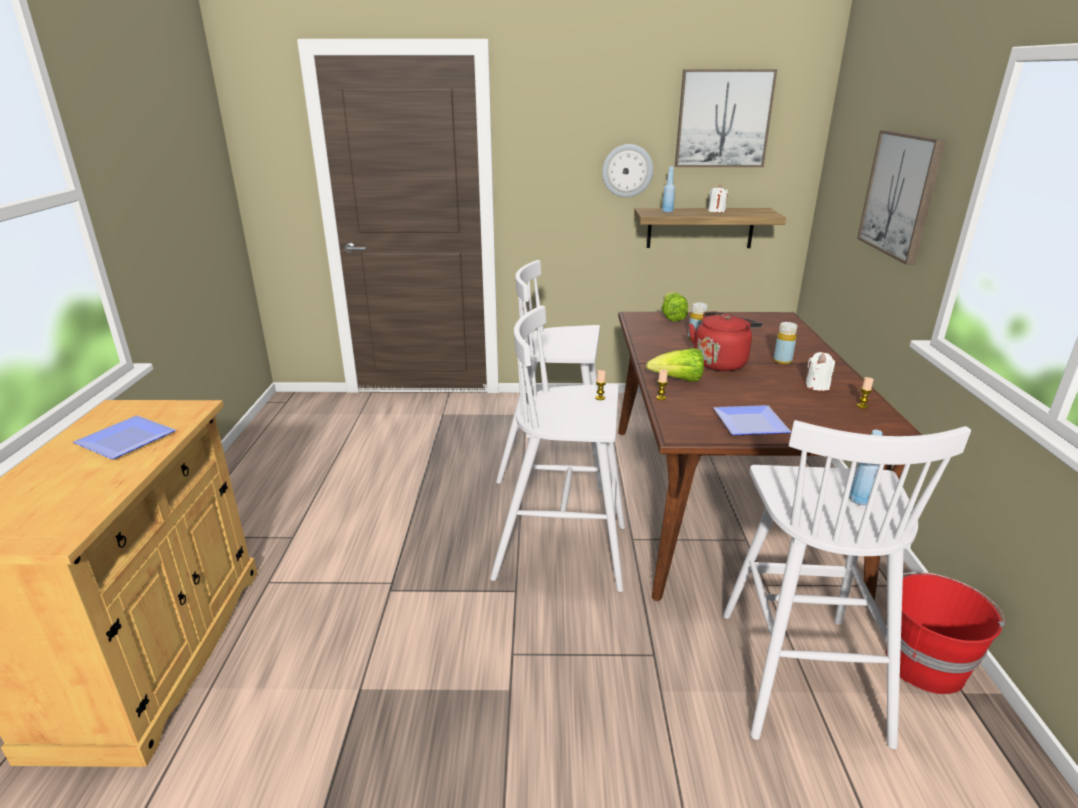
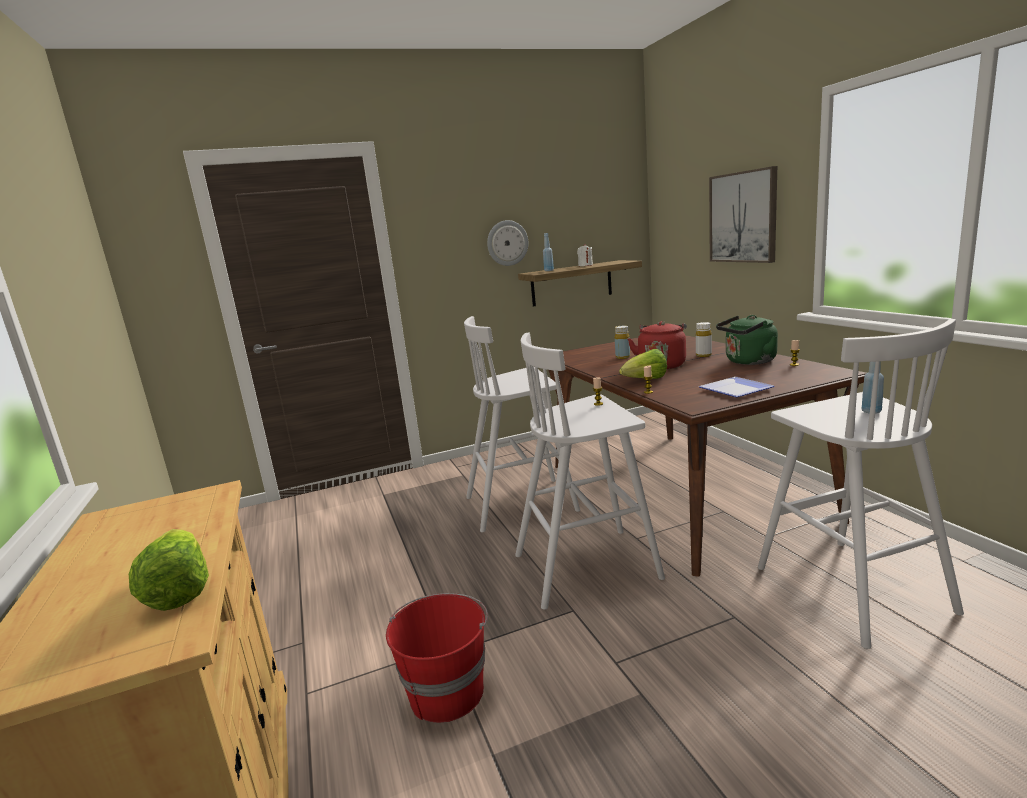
camera: 20 degrees left, 10 degrees down
(127, 439) = (157, 535): plate -> none
(671, 317) = (585, 350): lettuce -> lettuce (179, 591)
(723, 119) = (573, 193): picture -> none
(782, 361) = (703, 355): yellow bottle -> white bottle
(817, 386) = (748, 362): white candle -> green kettle
(924, 663) = (921, 551): red bucket -> red bucket (447, 691)

